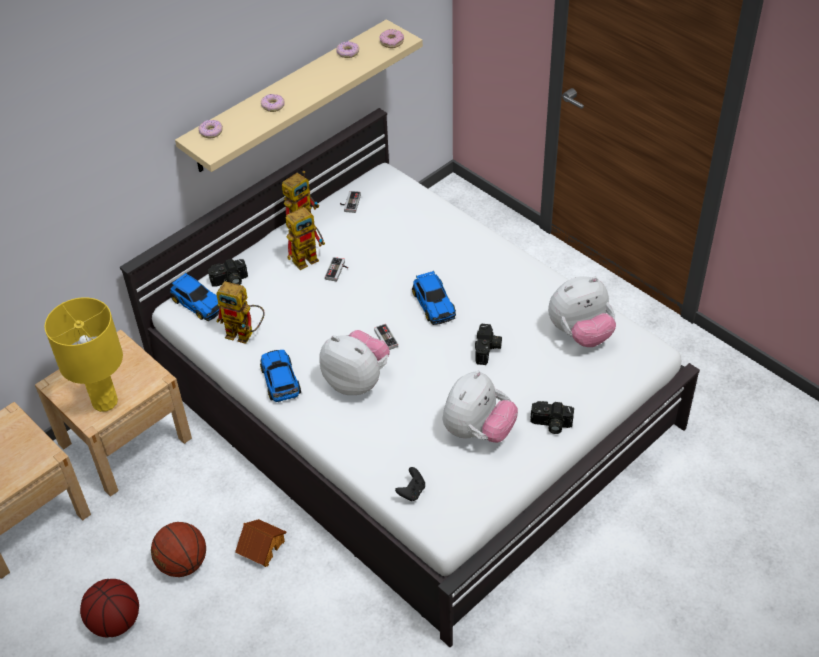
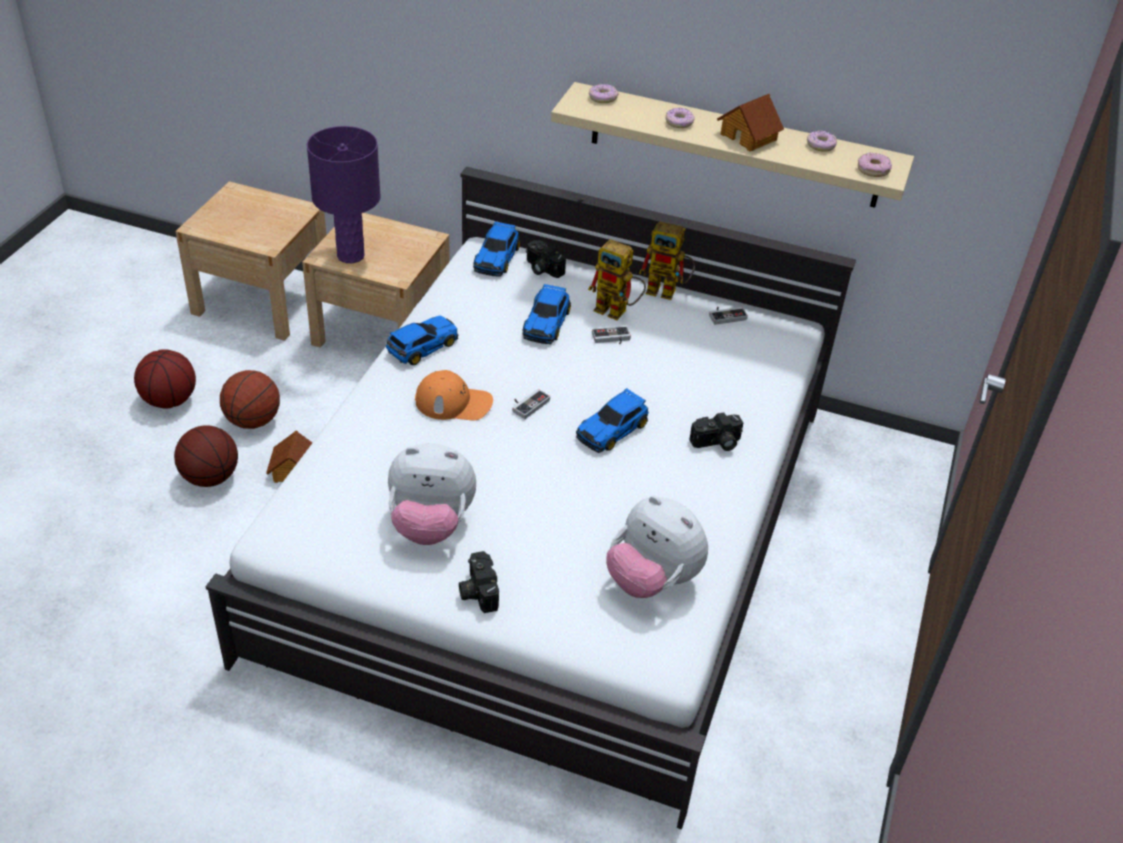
camera: 60 degrees right, 5 degrees down
(104, 401) = (351, 255): yellow table lamp -> purple table lamp
(235, 611) = (210, 478): none -> basketball
(245, 334) = (473, 302): toy robot -> none
(297, 300) = (546, 322): none -> toy car
(314, 80) = (749, 136): none -> toy house
(357, 381) = (454, 402): plush toy -> orange cap
(412, 492) = (311, 493): black game controller -> none
(488, 350) = (567, 498): camera -> camera (716, 443)

